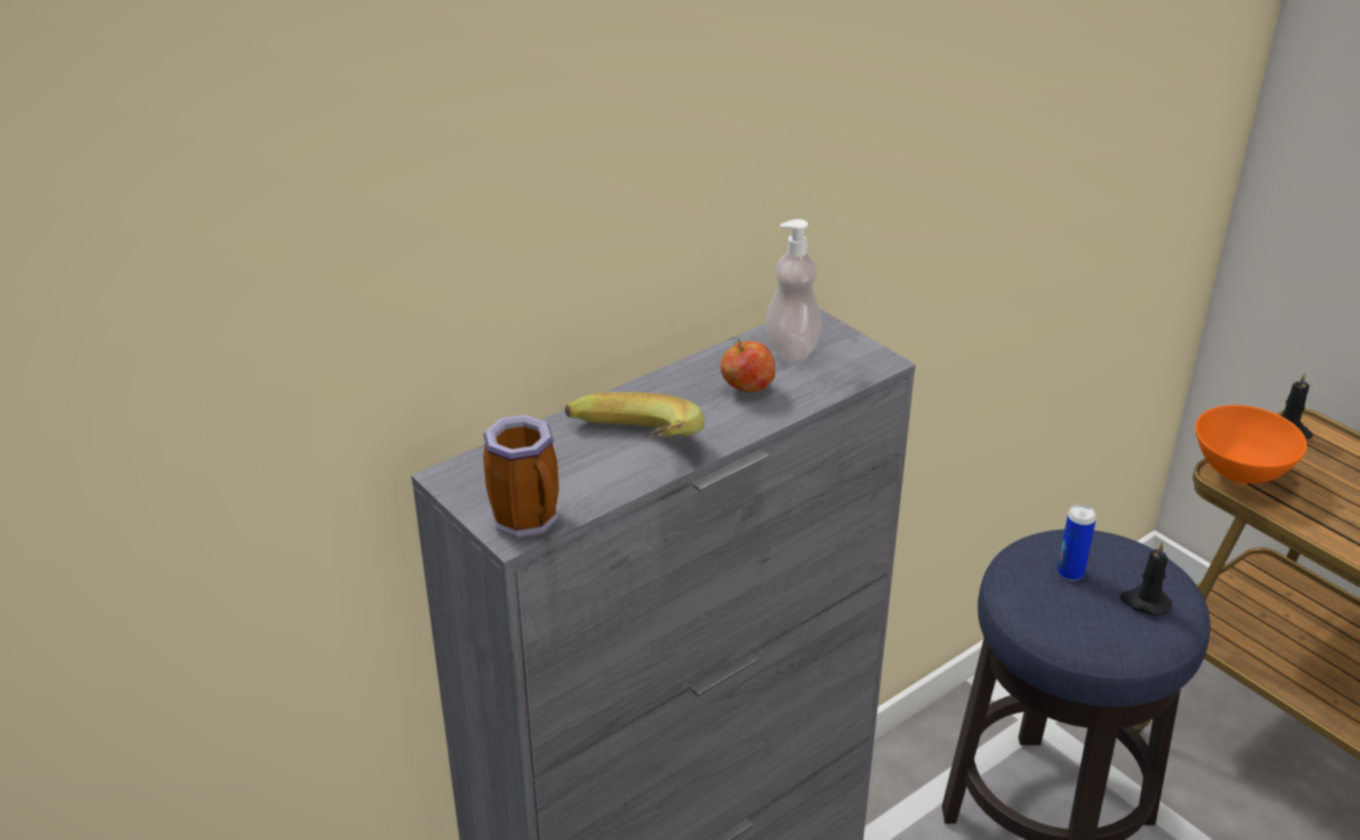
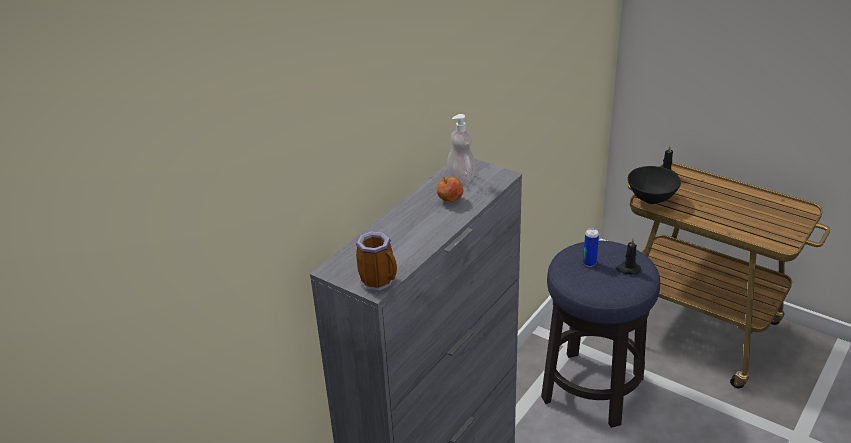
camera: 15 degrees left, 0 degrees up
(631, 453) = (411, 241): banana -> none
(1240, 475) = (651, 200): orange bowl -> black bowl

